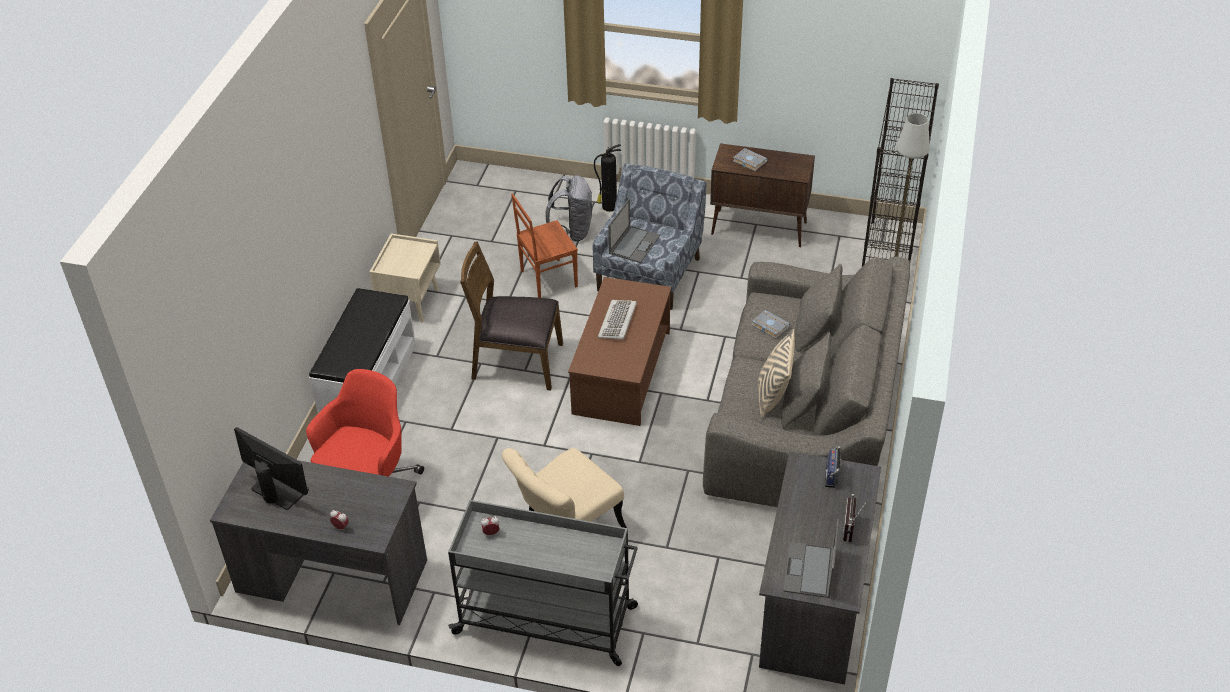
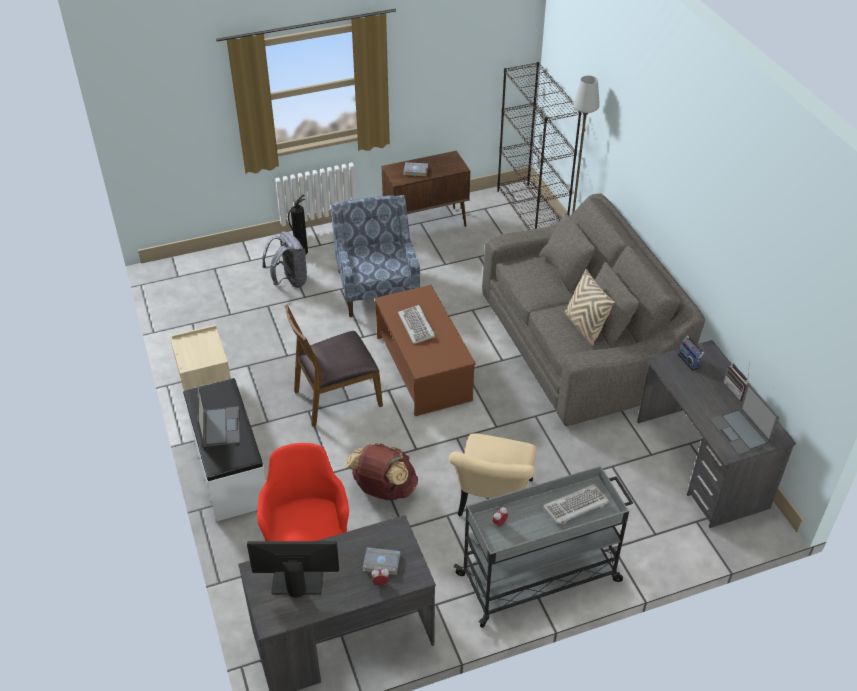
camera: 35 degrees left, 0 degrees up
(481, 468) = (384, 490): none -> brown backpack
(547, 278) = (302, 324): brown chair -> none
(575, 555) = (576, 506): none -> keyboard
(634, 244) = (372, 265): laptop -> laptop (220, 426)
(769, 326) = (536, 281): grey book -> grey book (380, 563)

